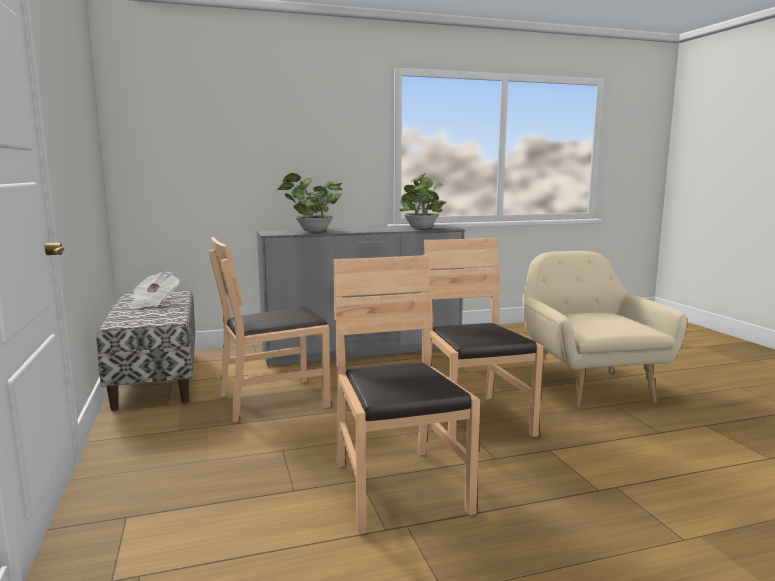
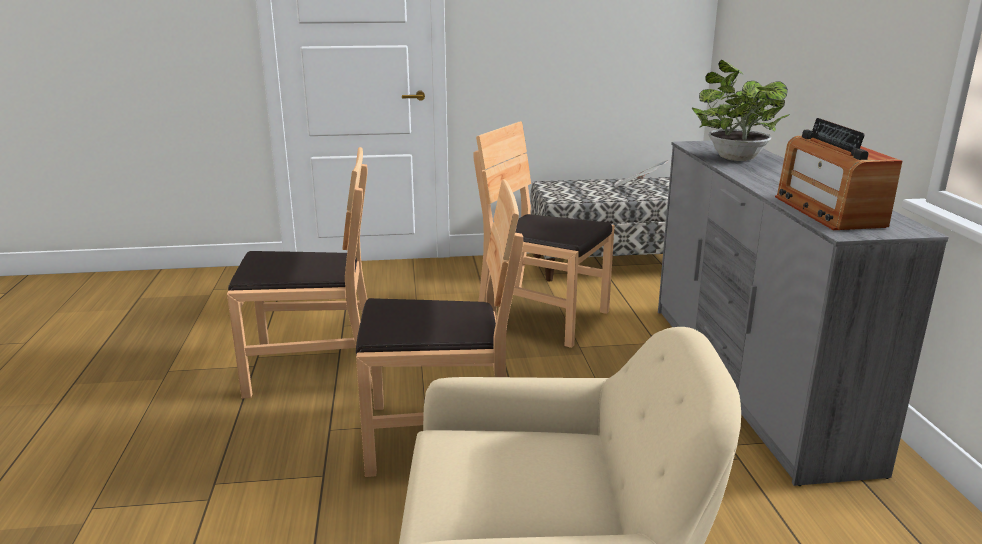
camera: 100 degrees right, 10 degrees up
(273, 400) = (543, 317): brown chair -> brown chair turned 45 degrees counterclockwise
(421, 228) = (828, 211): potted plant -> radio

